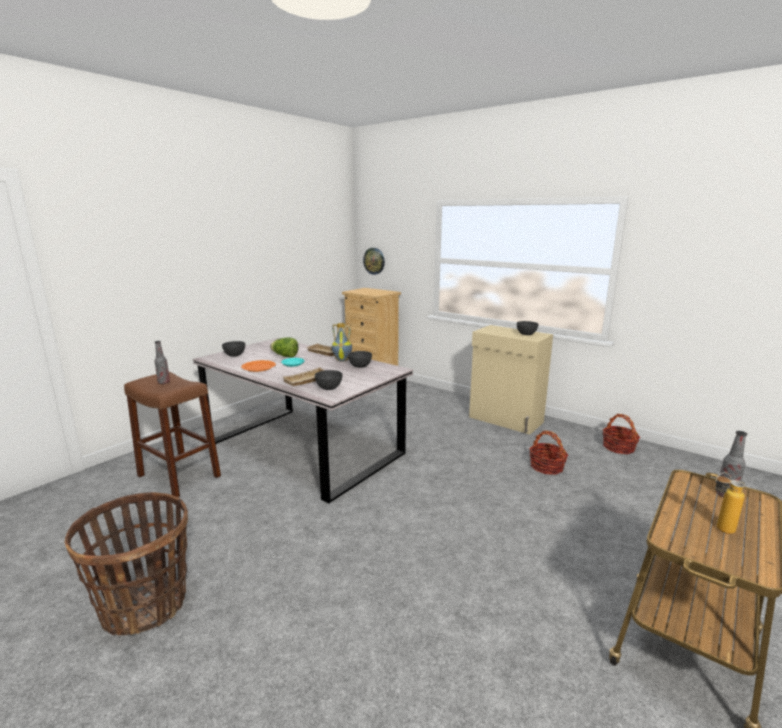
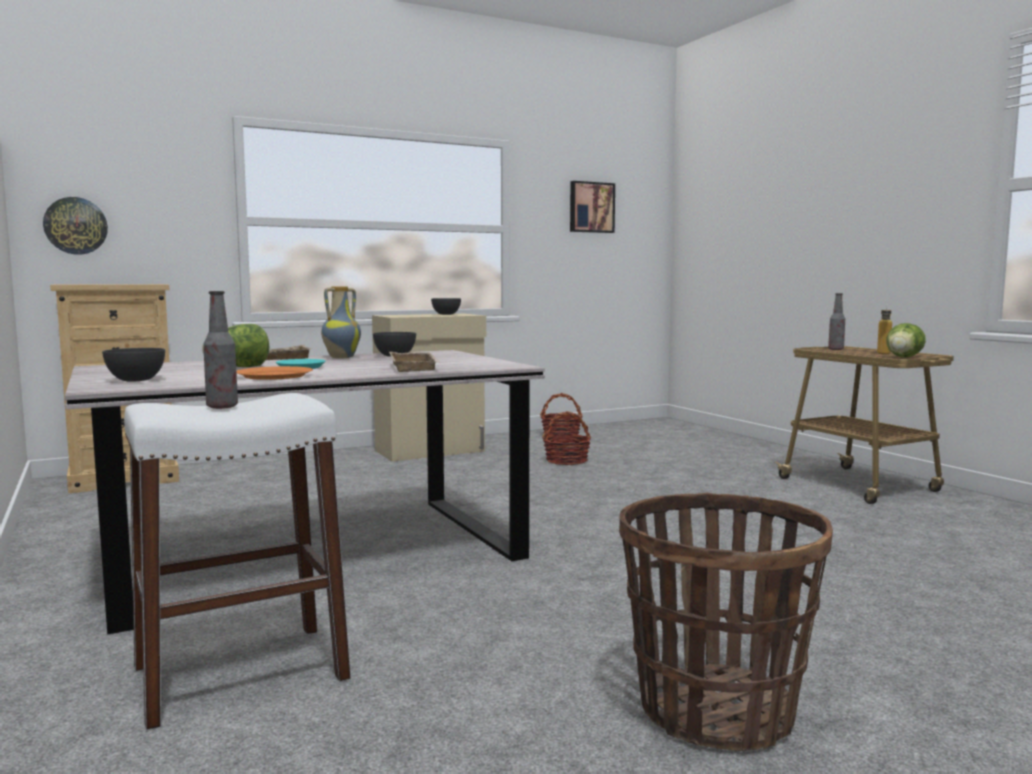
camera: 65 degrees left, 10 degrees down
(179, 476) = (240, 673): brown stool -> white stool
(329, 388) = (472, 365): grey bowl -> none
(690, 544) = (903, 357): none -> lettuce
(718, 254) = (591, 207): none -> picture

